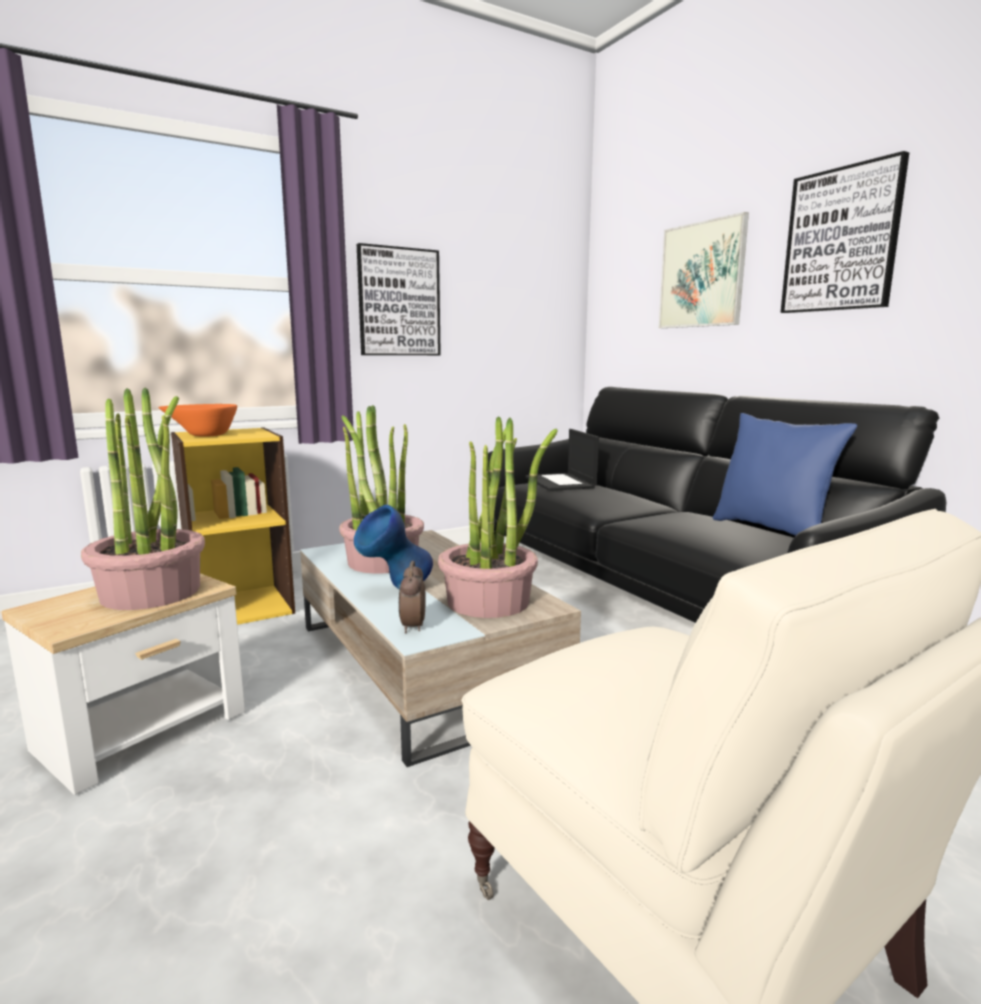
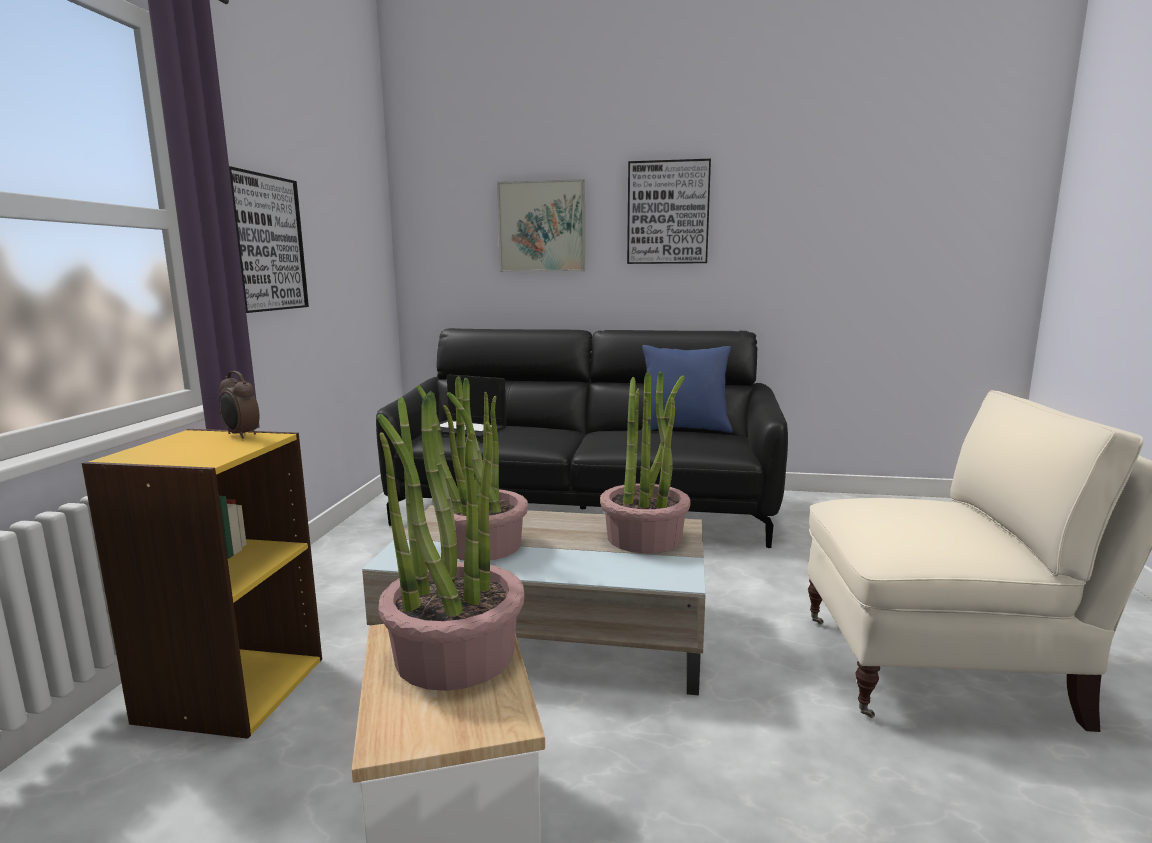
camera: 50 degrees left, 0 degrees up
(202, 435) = (178, 455): orange bowl -> none
(395, 590) = (566, 560): blue vase -> none
(412, 627) = (657, 575): alarm clock -> alarm clock (241, 435)

